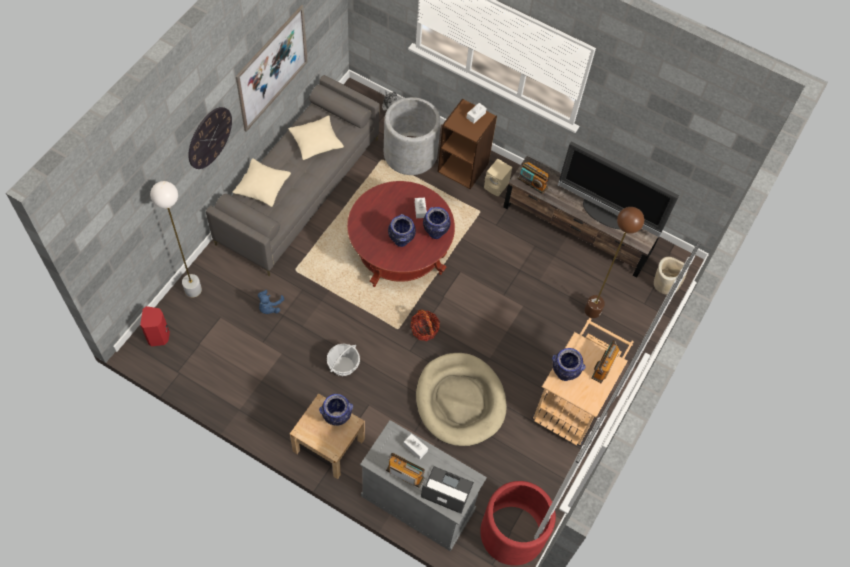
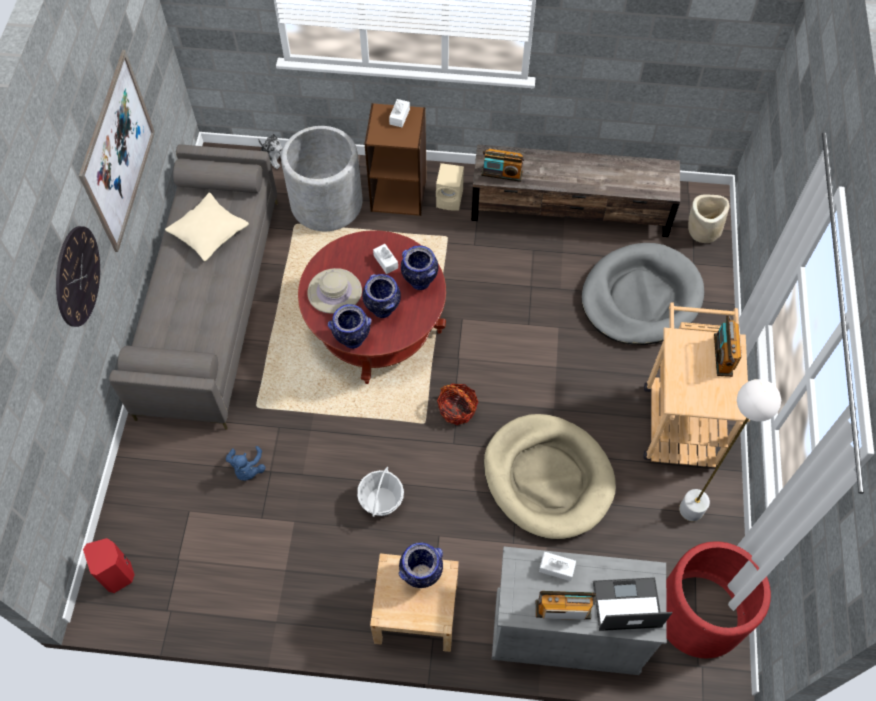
camera: 20 degrees left, 0 degrees up
(193, 290) = (134, 491): white floor lamp -> white floor lamp (691, 509)
(262, 187) = (167, 317): beige pillow -> none
(376, 216) = (334, 292): none -> beige hat
(563, 374) = (682, 385): vase -> vase (352, 340)
(592, 310) = (640, 297): brown floor lamp -> grey dog bed
(607, 214) = (608, 173): television -> none

